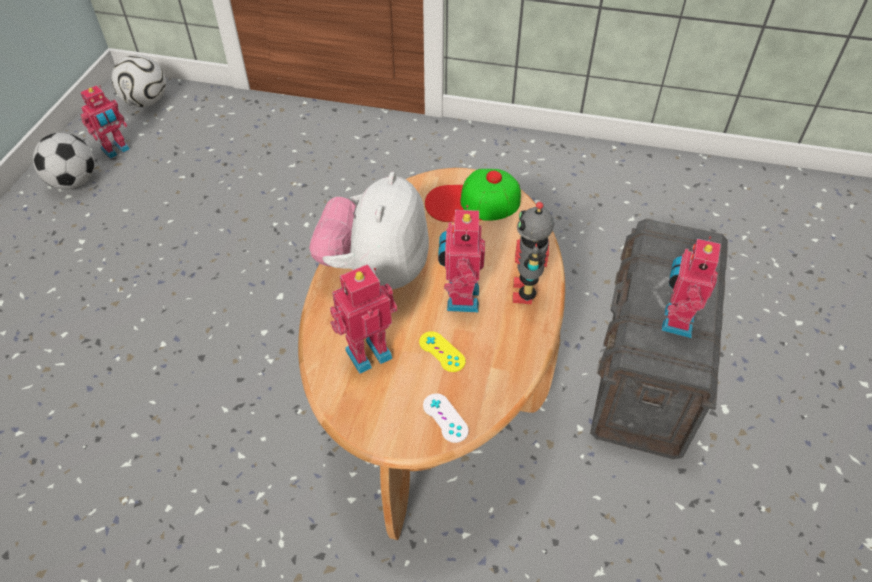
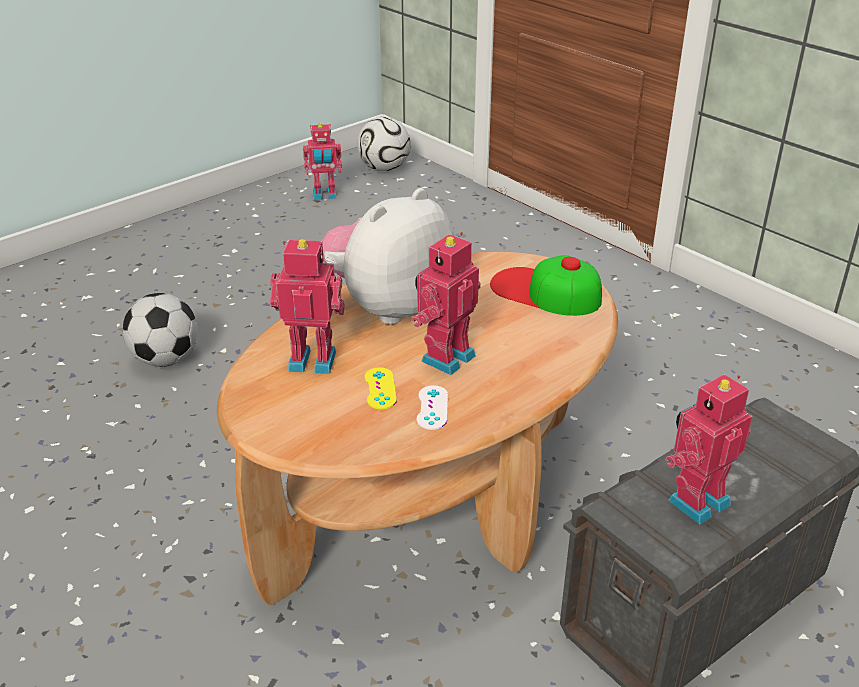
camera: 35 degrees right, 15 degrees down
(74, 183) = (269, 207): football -> football (165, 360)
(445, 418) = (325, 437): white game controller -> white game controller (432, 408)
(525, 292) = (518, 380): toy robot -> none

